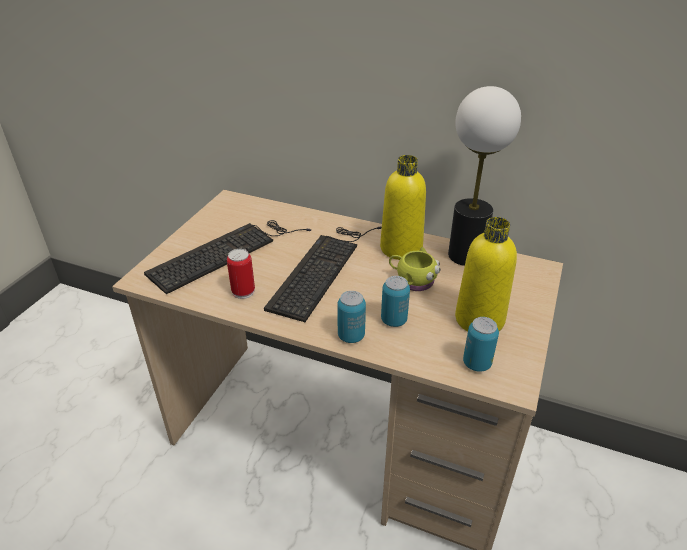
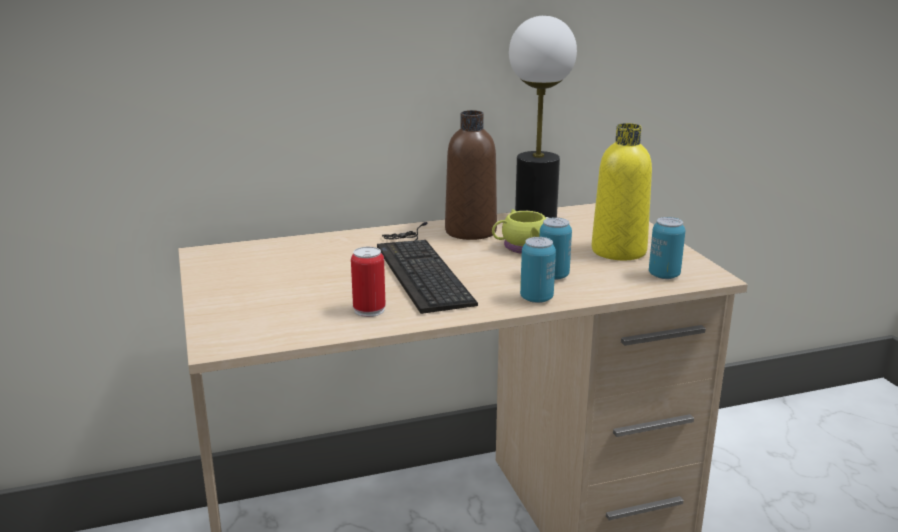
camera: 40 degrees left, 15 degrees down
(226, 252) = (288, 290): keyboard -> none
(401, 248) = (470, 231): yellow bottle -> brown bottle

